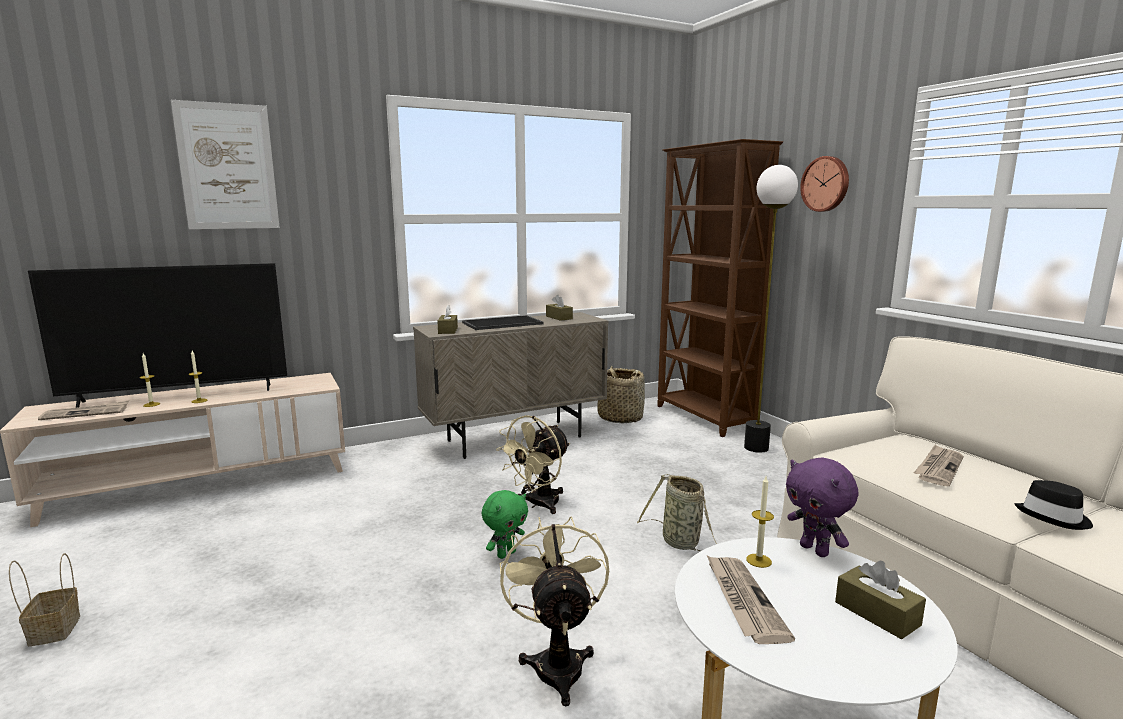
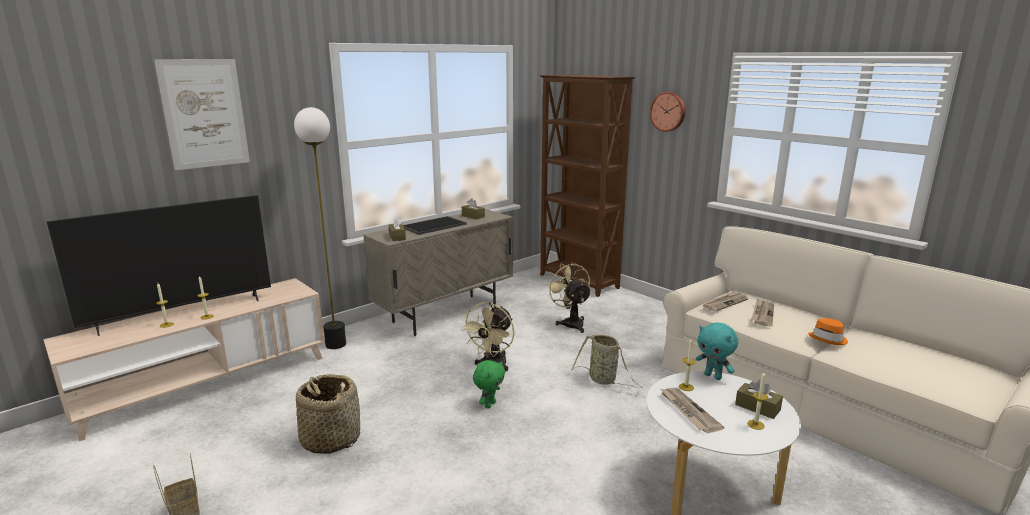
camera: 15 degrees left, 5 degrees up
(86, 413) = (114, 339): newspaper -> newspaper (725, 302)
(557, 662) = (561, 468): beige fan -> beige fan (570, 323)
(620, 418) = (517, 288): basket -> basket (330, 439)
(756, 448) = (624, 303): floor lamp -> floor lamp (336, 344)
(815, 550) = (713, 376): purple plush toy -> turquoise plush toy
(861, 644) = (755, 424): none -> candle
(1054, 517) = (828, 339): black hat -> orange hat

